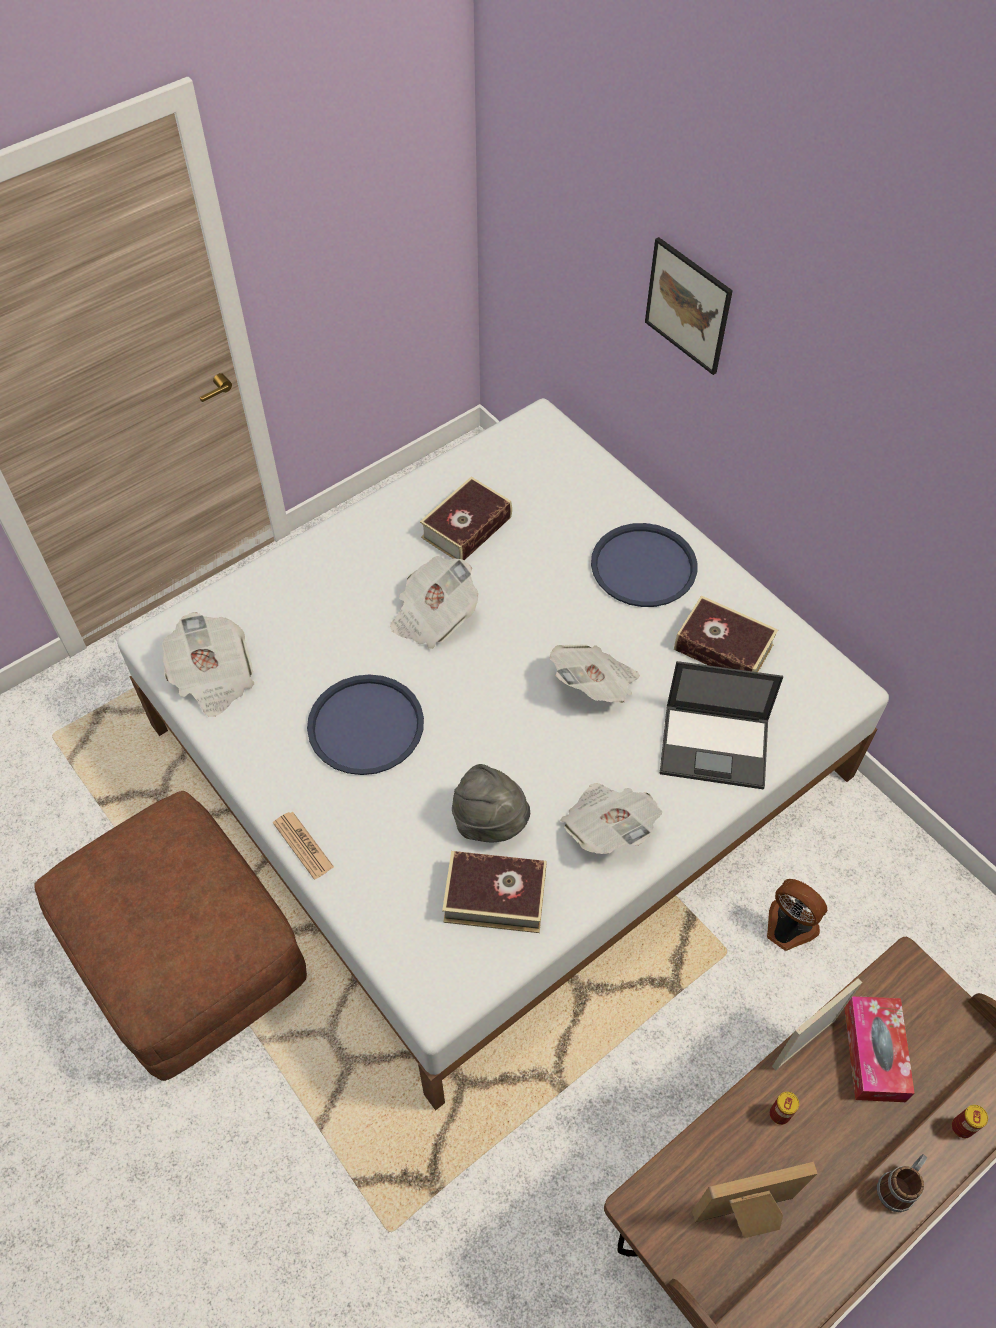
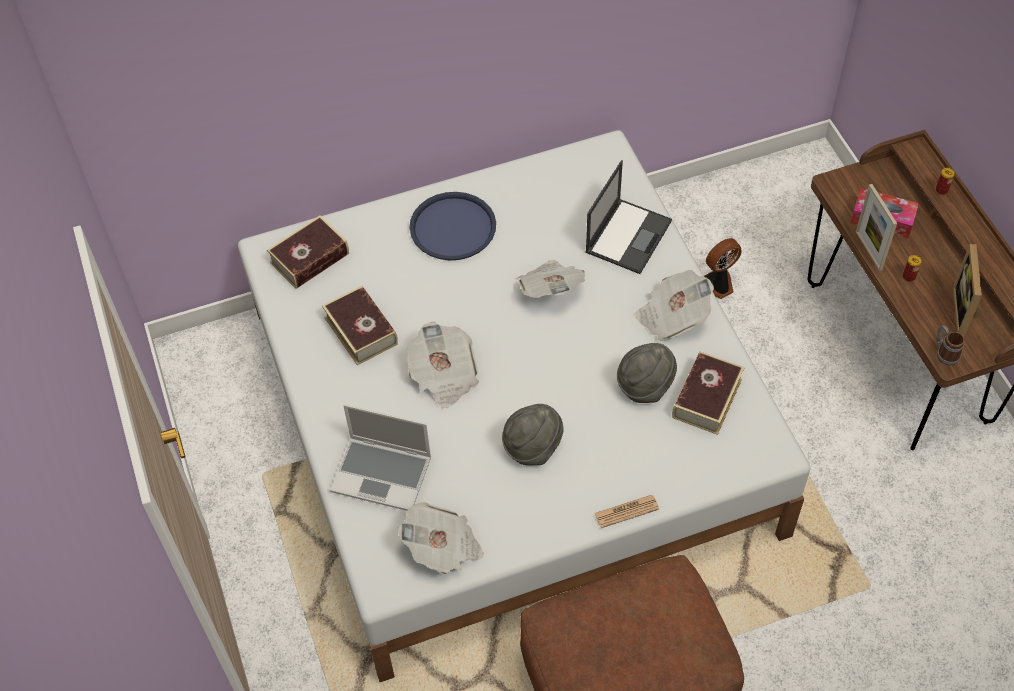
camera: 70 degrees left, 0 degrees up
(291, 600) = (383, 474): none -> laptop
(365, 725) = (532, 446): blue tray -> grey hat
(688, 306) = (350, 58): picture -> none
(723, 647) = (547, 204): book -> book (310, 258)
(899, 1186) = (968, 230): mug -> mug (944, 352)

